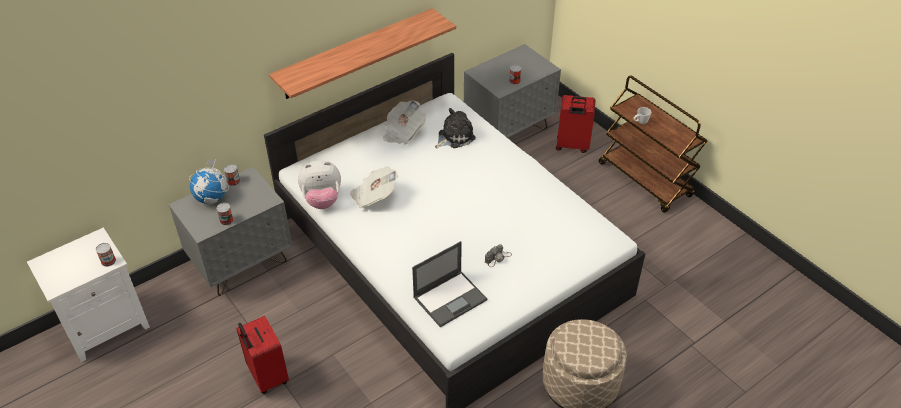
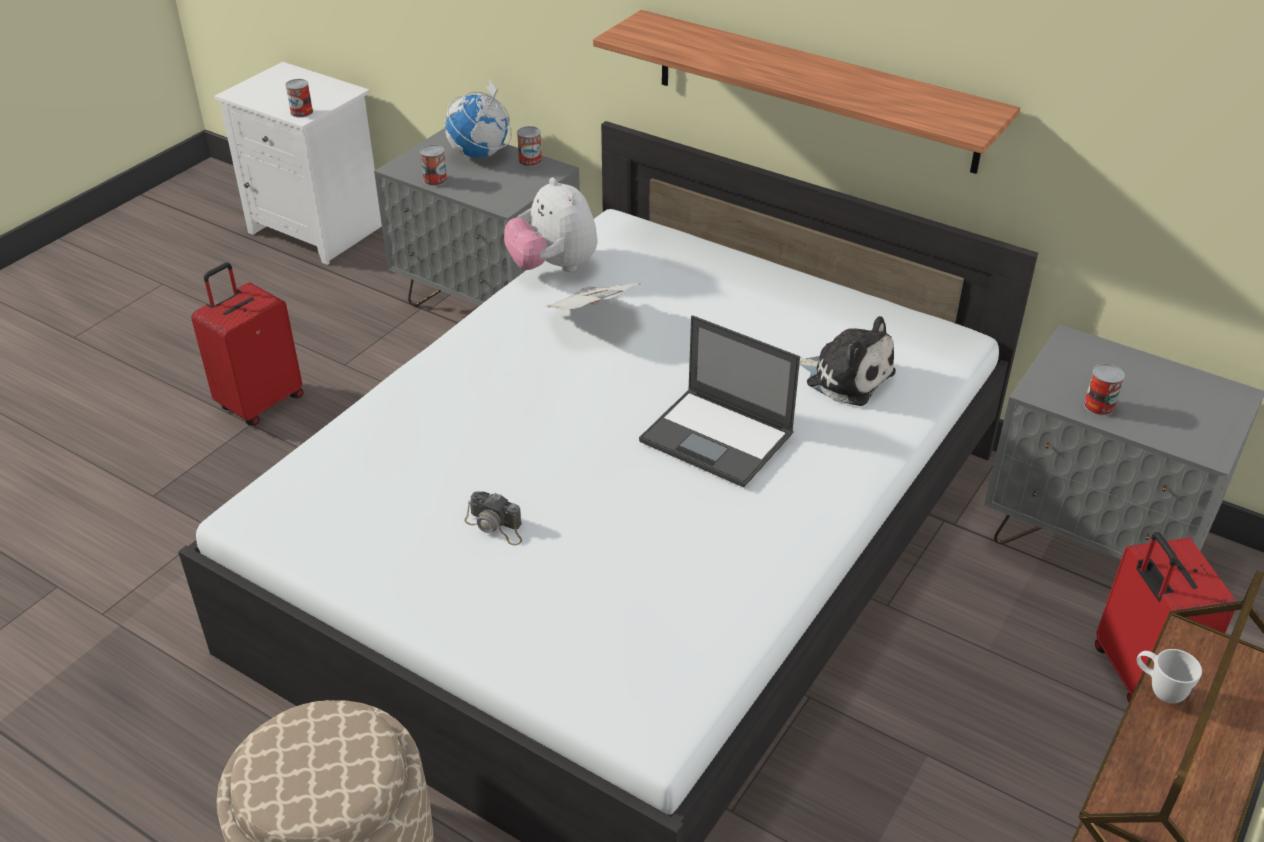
camera: 70 degrees right, 5 degrees down
(403, 132) = (806, 307): newspaper -> none
(450, 298) = (355, 483): laptop -> laptop (718, 438)

